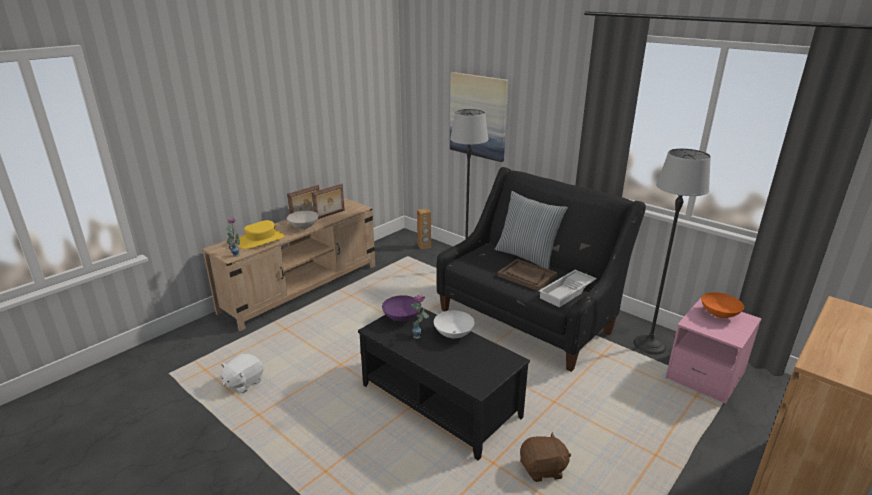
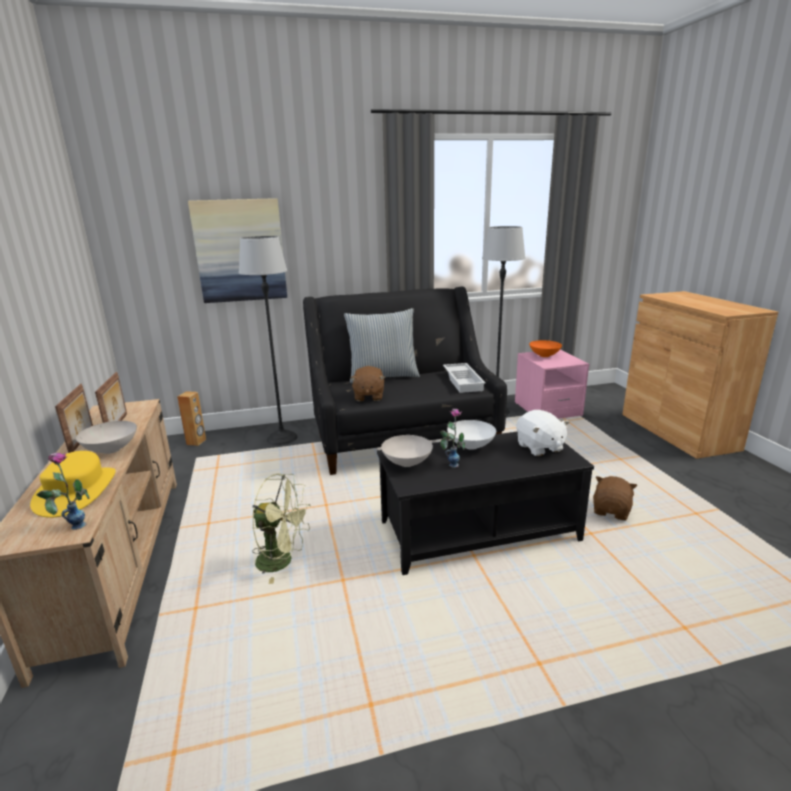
camera: 55 degrees left, 5 degrees down
(244, 382) = (272, 701): white plush toy -> white plush toy (539, 447)
(340, 336) = (282, 561): none -> green fan
(401, 317) = (406, 463): purple bowl -> white bowl
(481, 265) = (368, 396): none -> brown plush toy
(526, 276) = (417, 386): brown tray -> none

